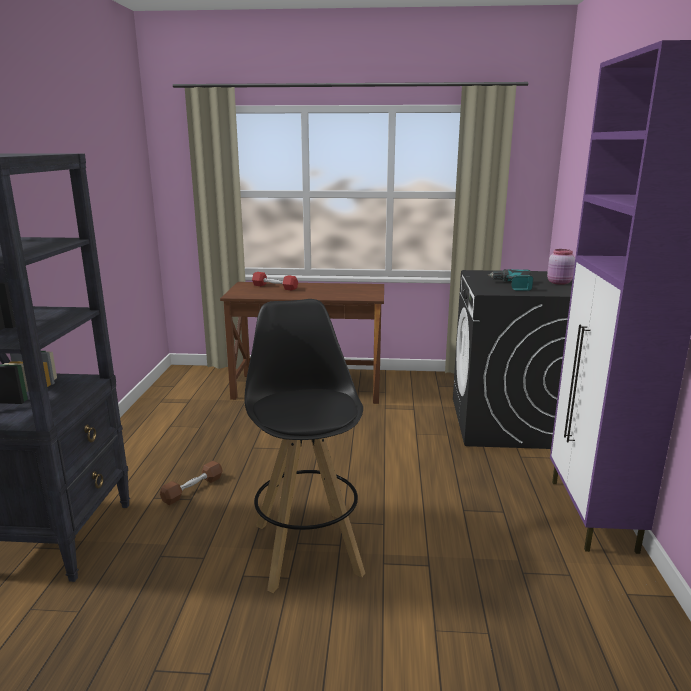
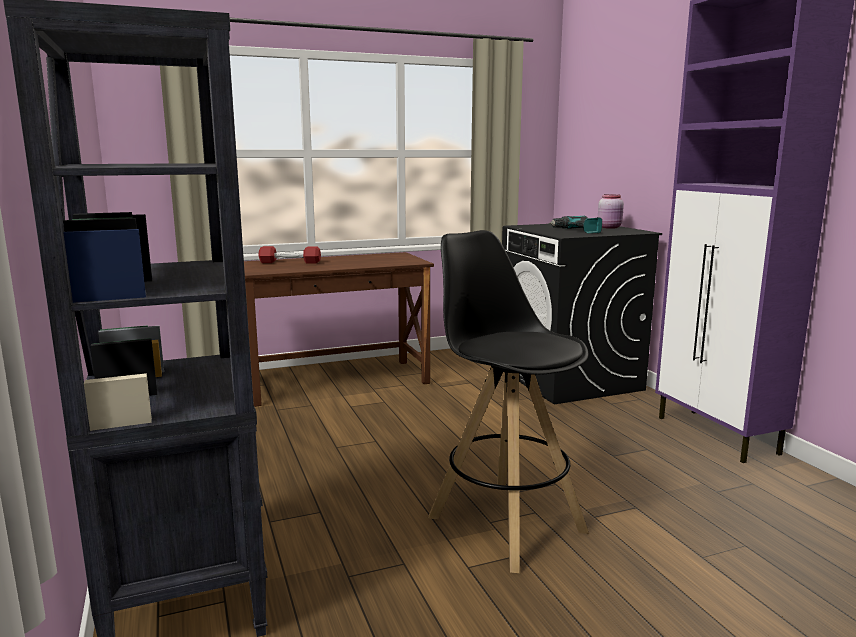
camera: 25 degrees left, 5 degrees down
(192, 489) = (310, 502): brown dumbbell -> none

